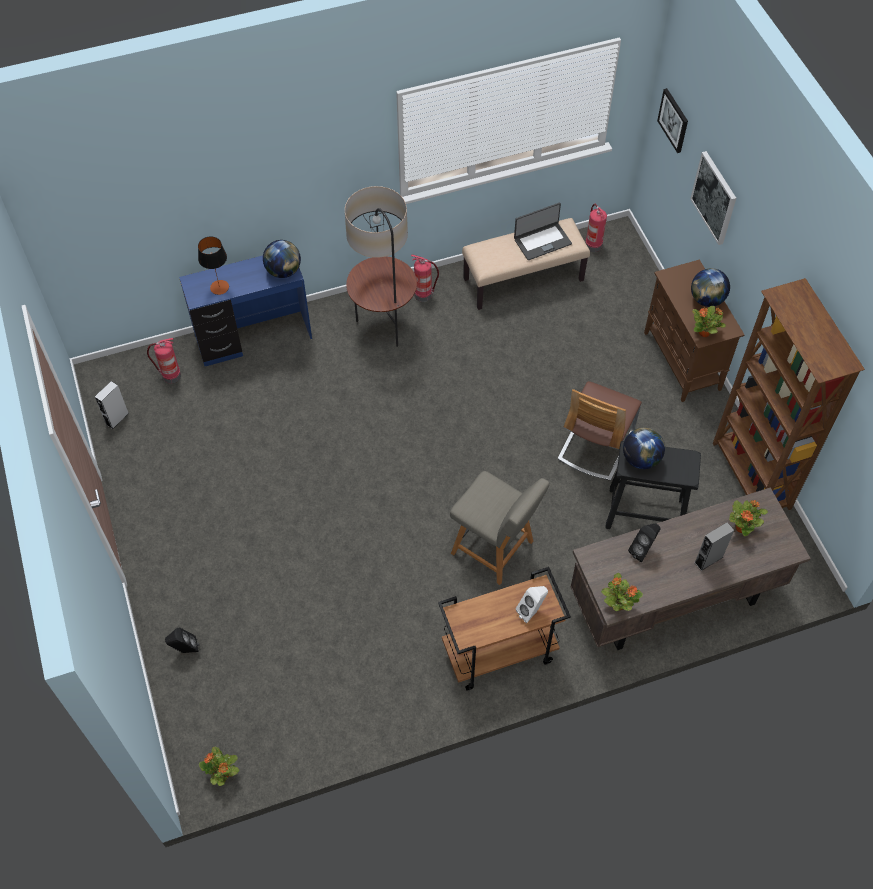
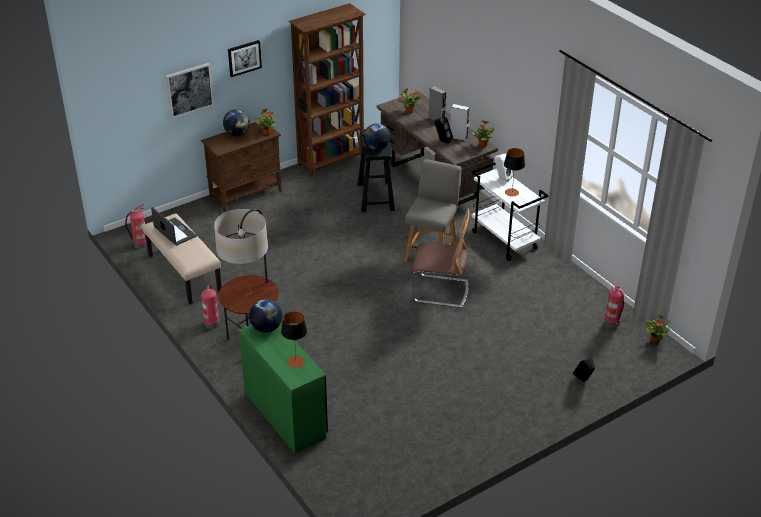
camera: 105 degrees left, 20 degrees down
(117, 418) = (402, 482): grey speaker -> grey speaker (458, 138)
(170, 376) = (344, 459): fire extinguisher -> fire extinguisher (612, 323)
(254, 338) = (286, 414): blue desk -> green desk
(491, 614) = (512, 192): none -> table lamp
(498, 653) = (505, 240): brown cart -> white cart
(595, 445) = (330, 222): chair -> chair (440, 291)
(674, 120) = (122, 102): picture -> picture (244, 58)

